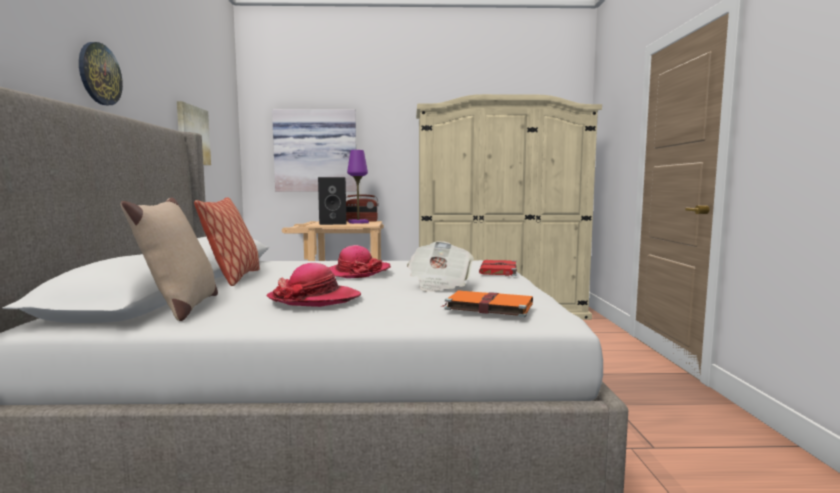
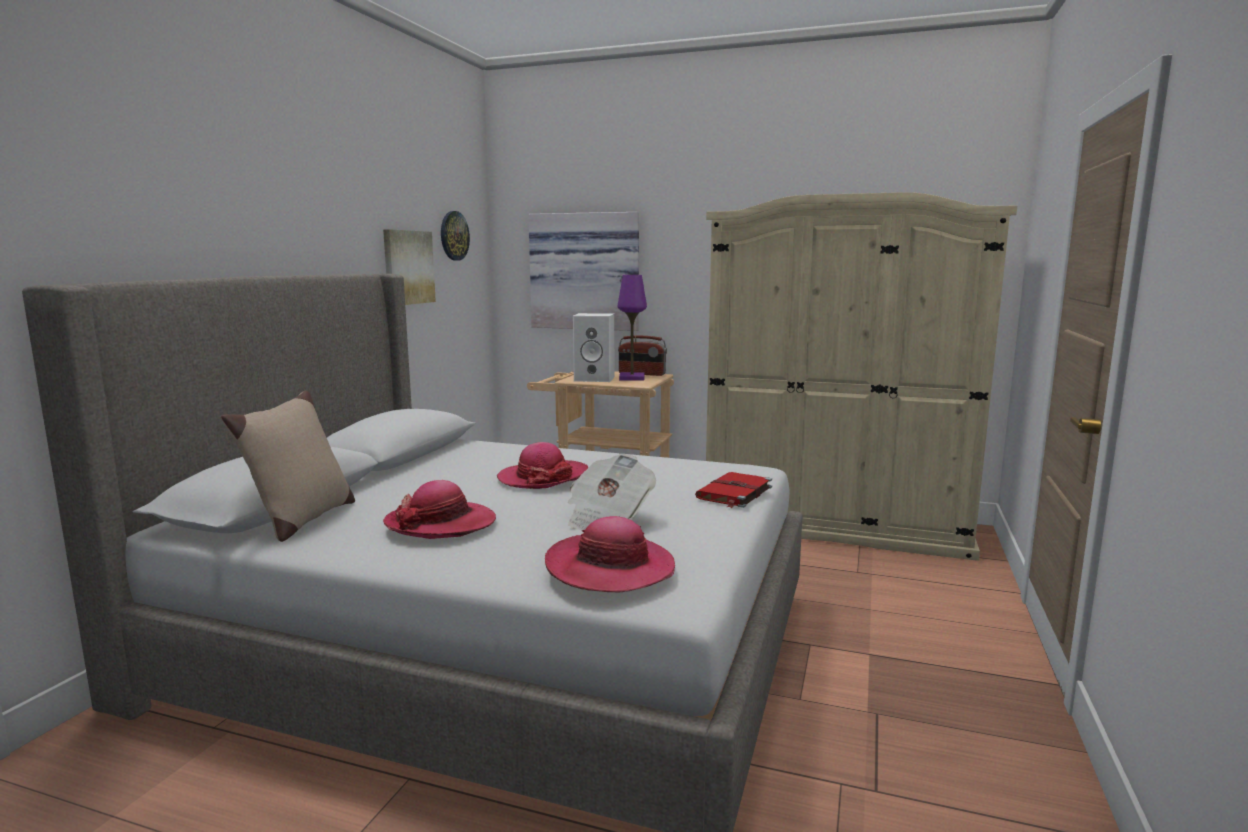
camera: 20 degrees right, 5 degrees up
(99, 74) = (271, 225): wall clock -> wall clock (454, 236)
(233, 278) = (400, 472): pillow -> none
(333, 223) = (595, 379): black speaker -> white speaker
(487, 306) = (610, 568): orange book -> hat

